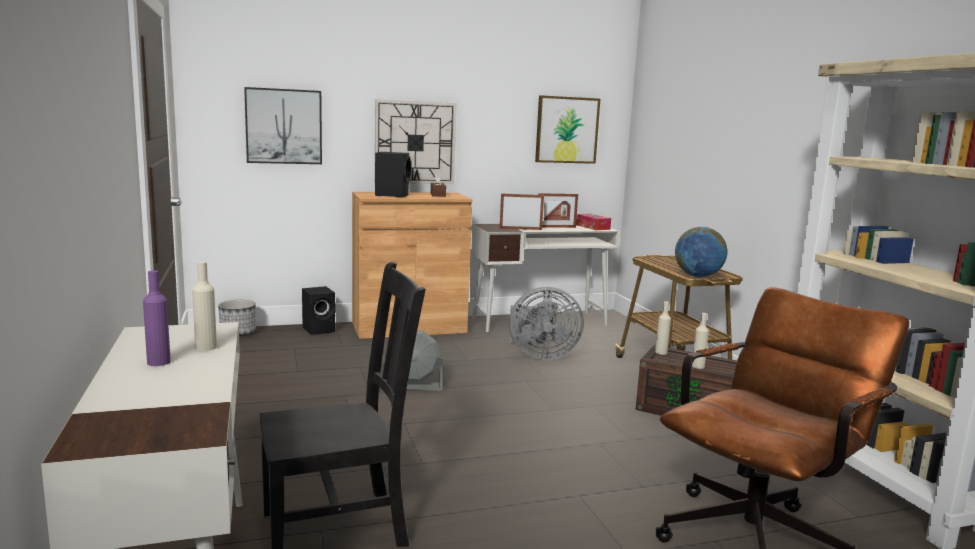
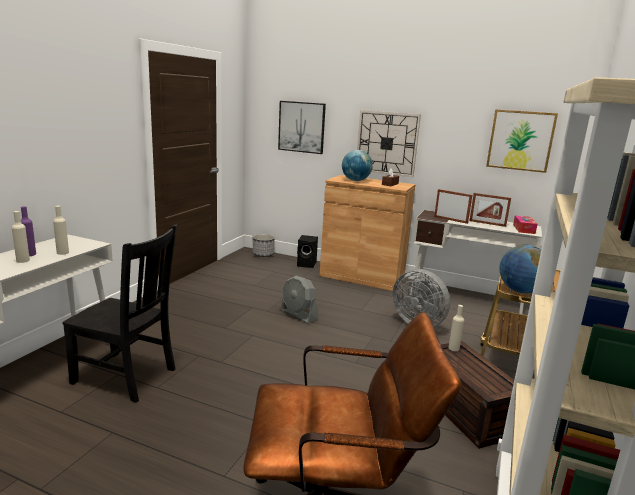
camera: 40 degrees right, 5 degrees up
(392, 195) = (356, 180): black speaker -> globe
(698, 366) = (462, 370): beige bottle -> beige bottle (23, 260)

